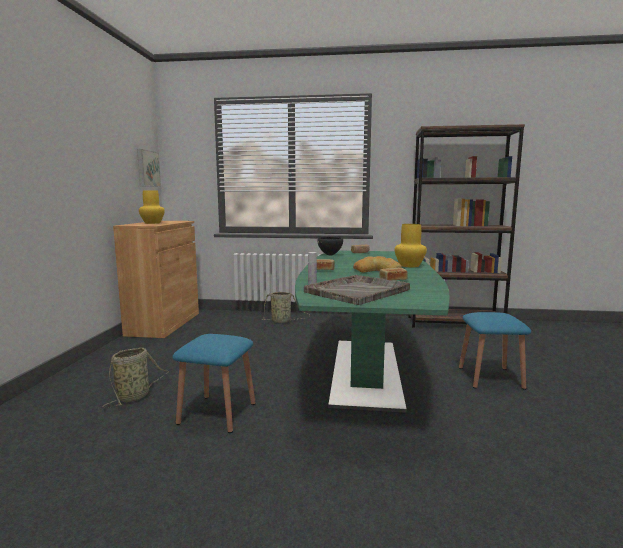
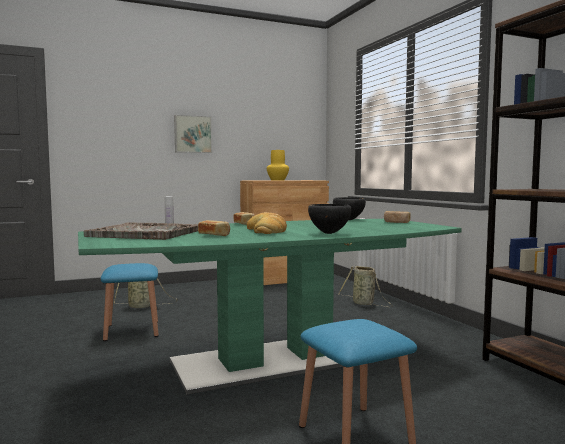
camera: 60 degrees right, 5 degrees down
(147, 168) = (302, 130): picture -> picture (192, 134)
(409, 266) = (328, 233): yellow vase -> black bowl

